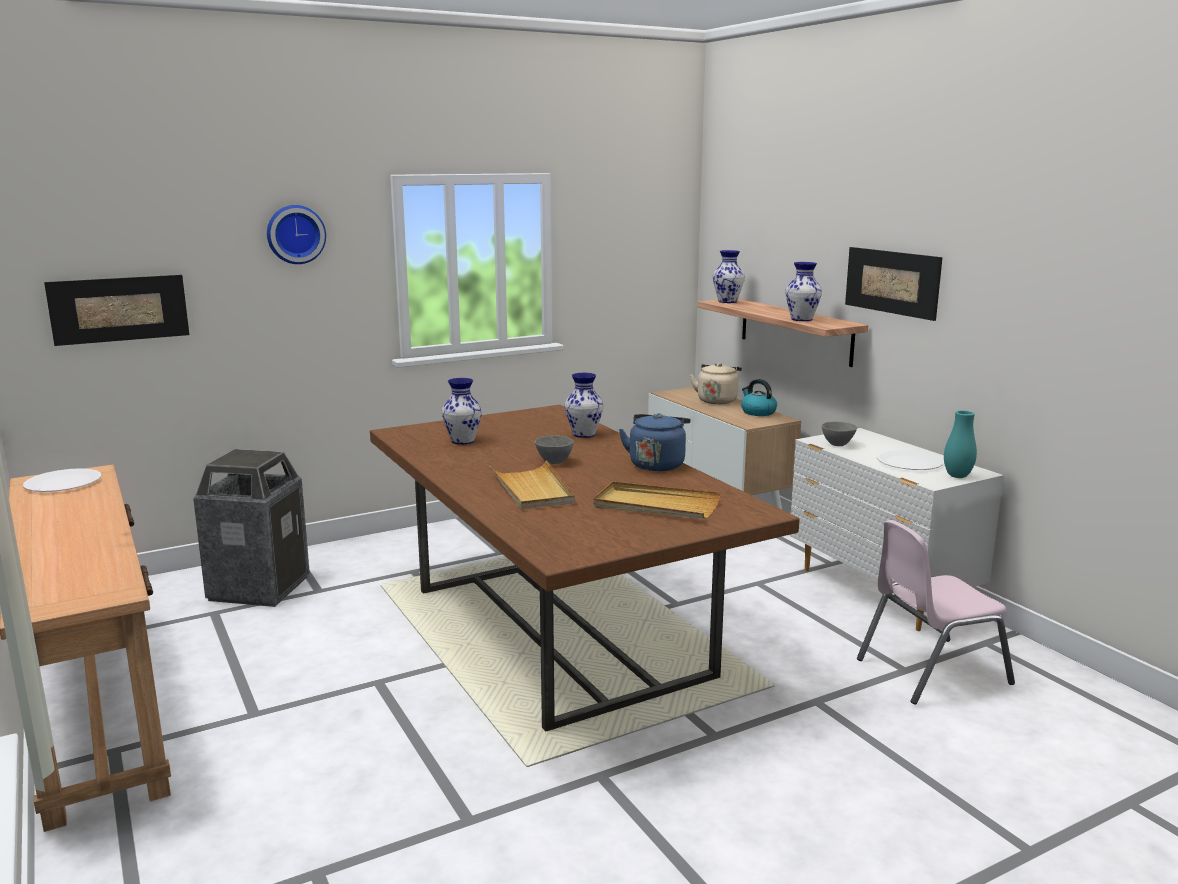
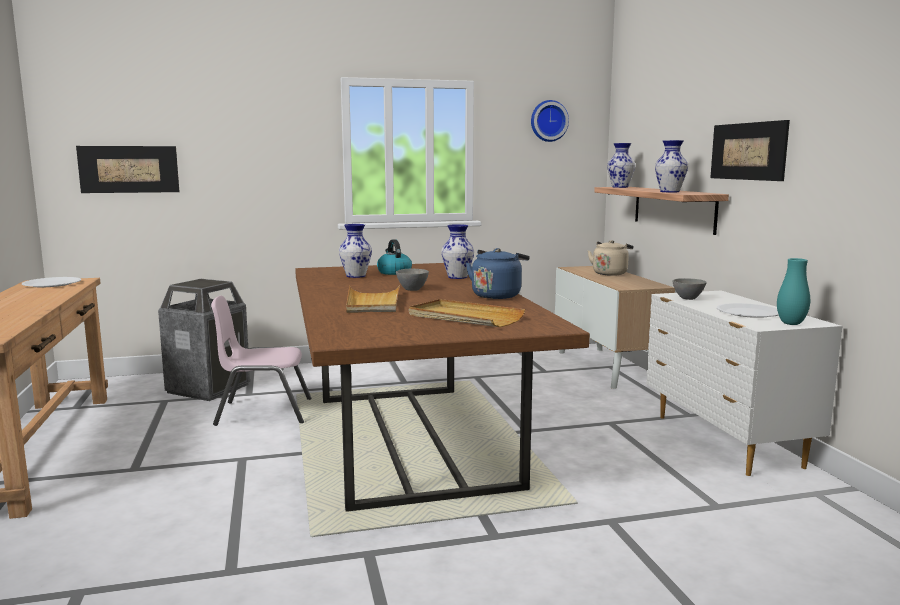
camera: 15 degrees right, 5 degrees down
(295, 234) = (263, 120): wall clock -> wall clock (548, 121)
(757, 412) = (639, 281): kettle -> kettle (394, 272)
(931, 671) = (744, 510): pink chair -> pink chair (264, 412)

